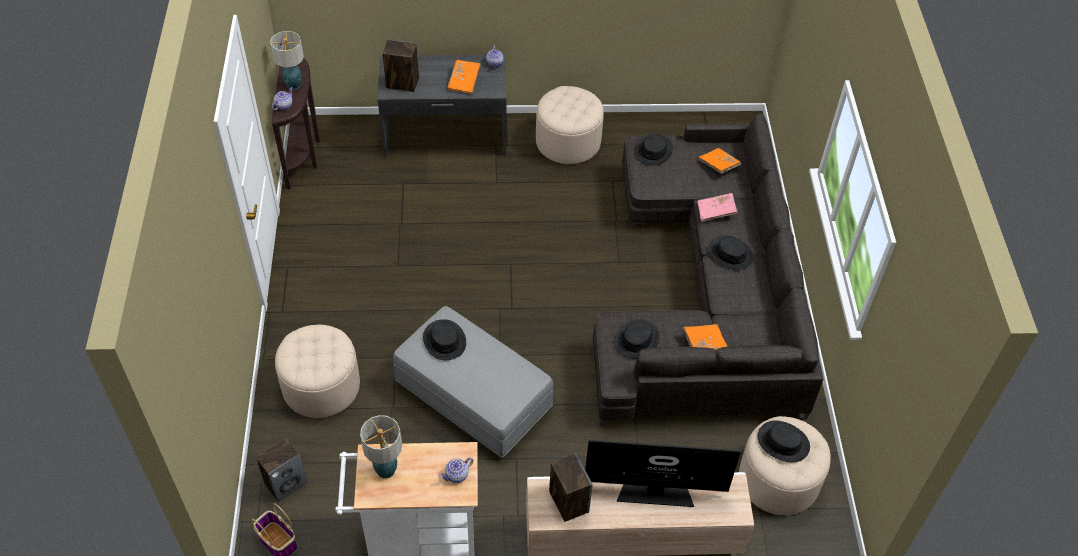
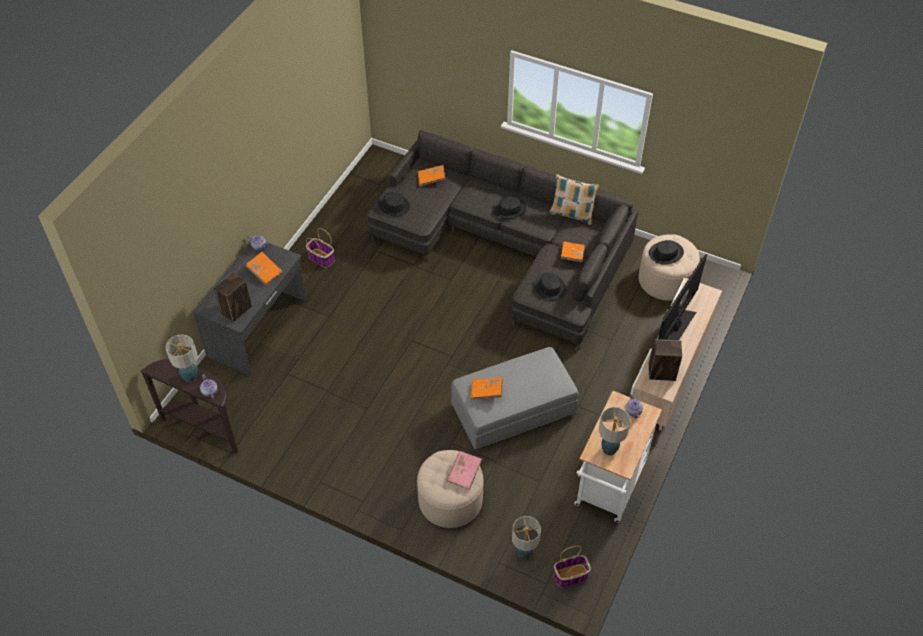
camera: 60 degrees left, 0 degrees up
(286, 483) = (523, 553): speaker -> table lamp
(444, 340) = (486, 391): black hat -> orange book
(568, 142) = (320, 258): beige ottoman -> basket
(716, 212) = (470, 199): pink book -> pink book (464, 473)
(770, 317) = (571, 214): none -> pillow

